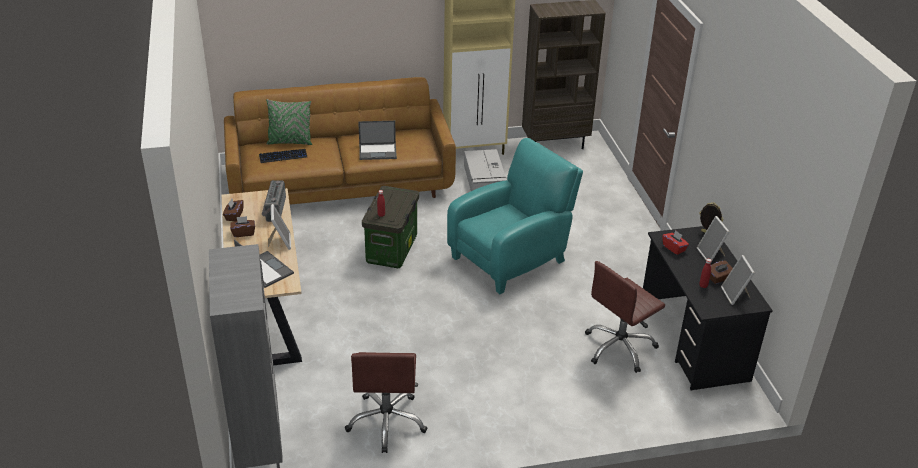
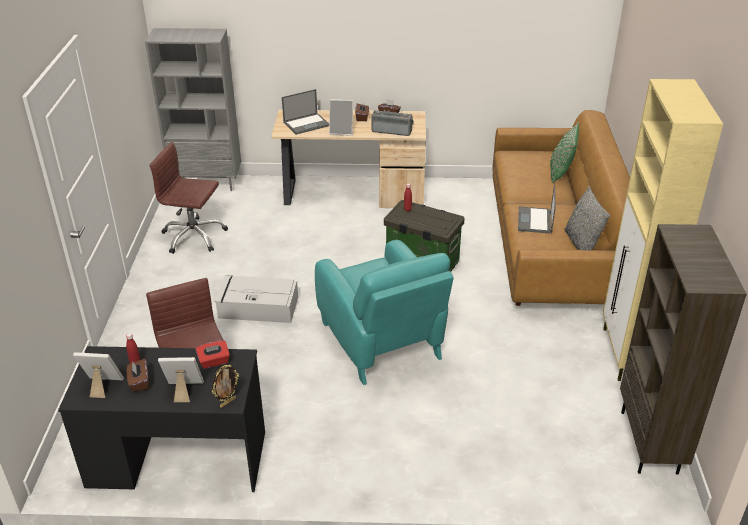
camera: 105 degrees right, 0 degrees up
(283, 156) = (530, 167): keyboard -> none
(406, 132) = (581, 244): none -> grey pillow
(484, 180) = (550, 350): grey storage box -> grey storage box (257, 307)

